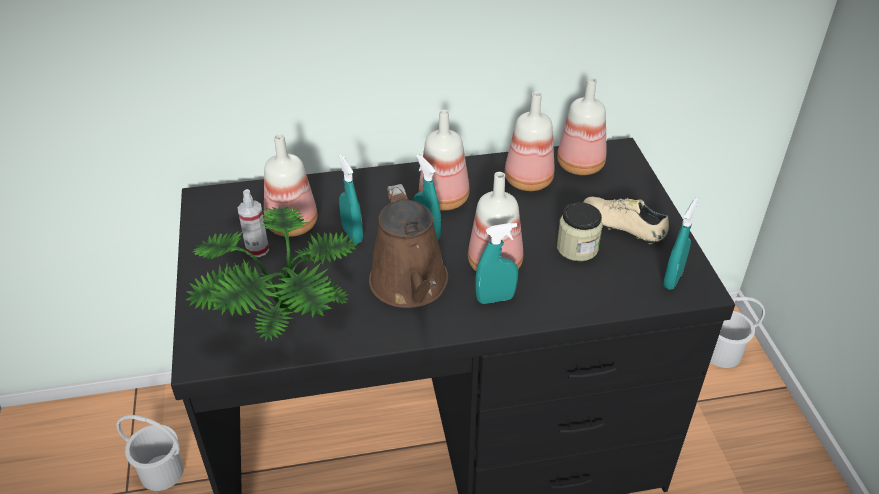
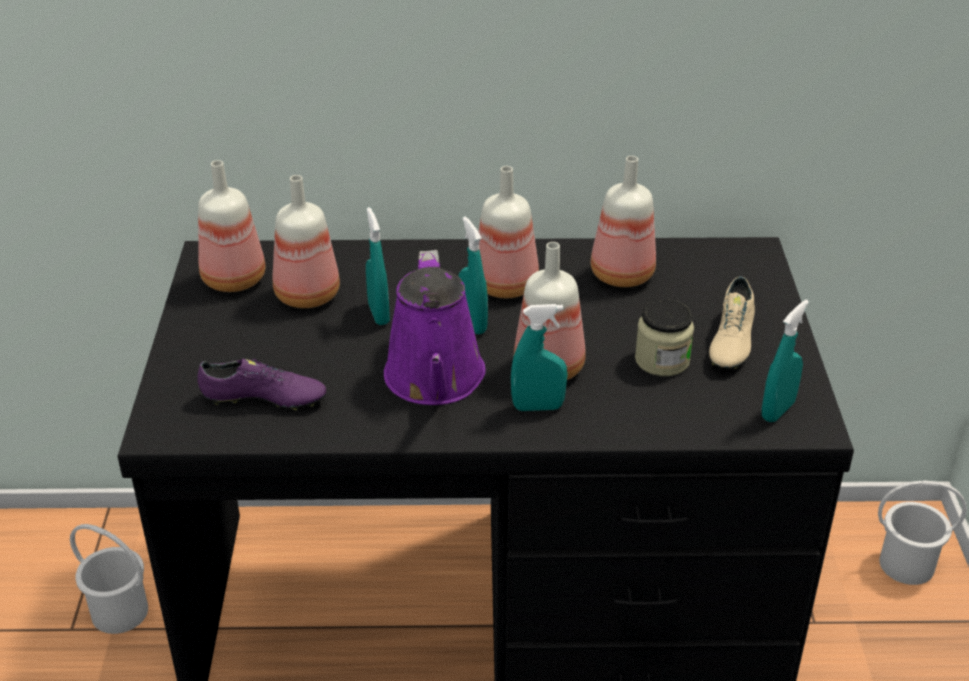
camera: 10 degrees right, 5 degrees down
(257, 249) = (257, 319): spray bottle -> none
(280, 320) = (264, 400): potted plant -> purple shoe
(411, 286) = (435, 380): brown watering can -> purple watering can
(579, 164) = (696, 262): bottle -> bottle (234, 278)
(622, 226) = (730, 341): beige shoe -> beige shoe turned 120 degrees counterclockwise

